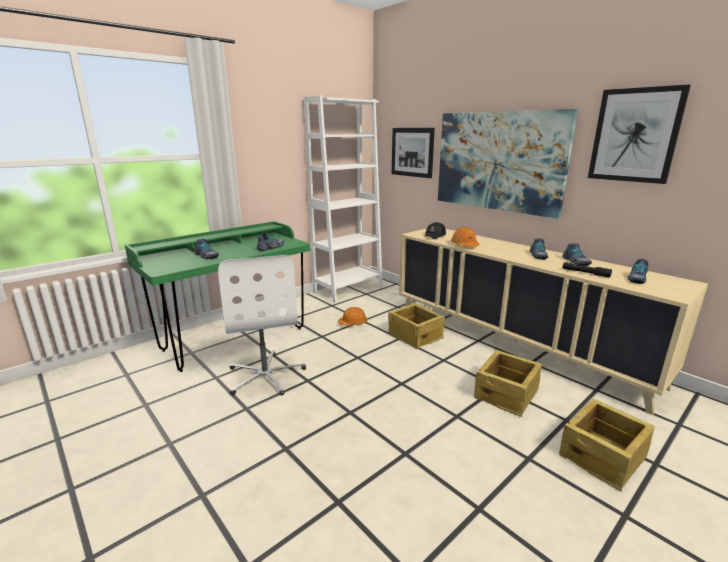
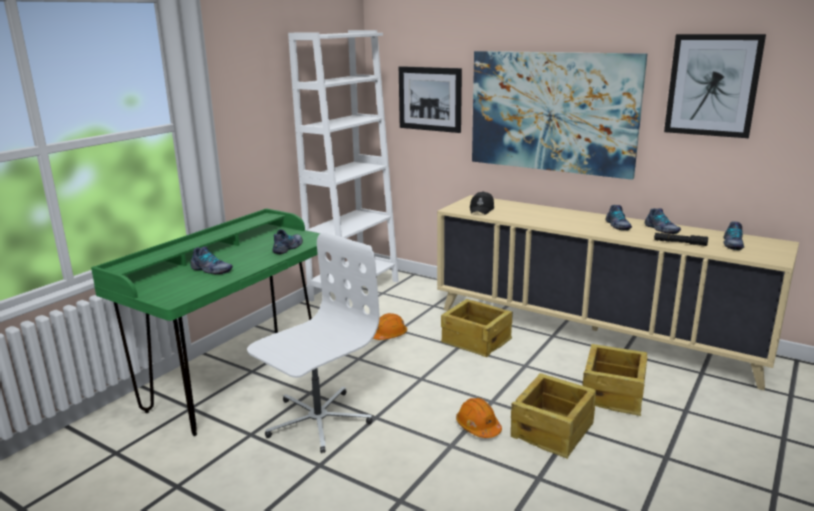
camera: 15 degrees left, 0 degrees up
(266, 375) = (317, 420): white office chair -> white office chair turned 105 degrees counterclockwise
(464, 245) = (527, 220): orange hard hat -> orange hard hat (478, 427)
(603, 456) = (735, 441): crate -> crate (553, 430)

